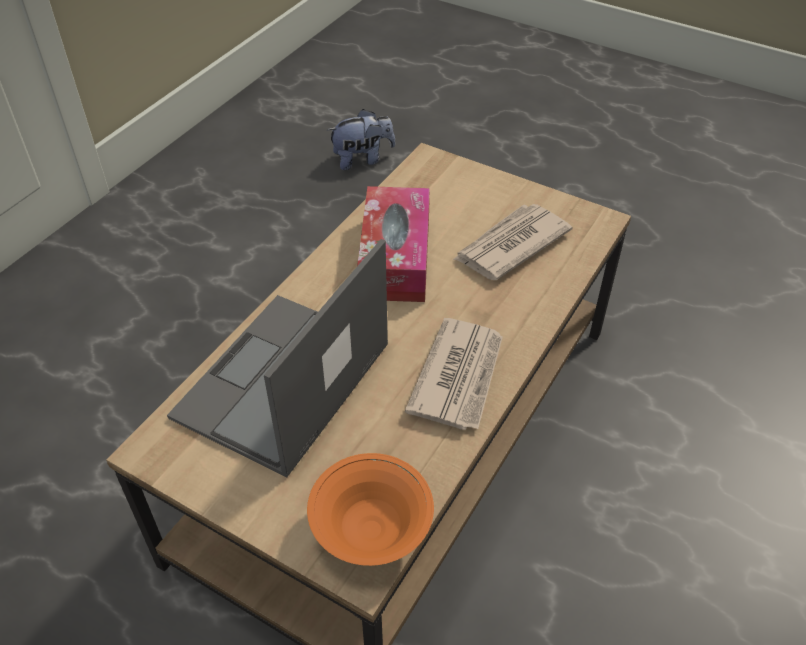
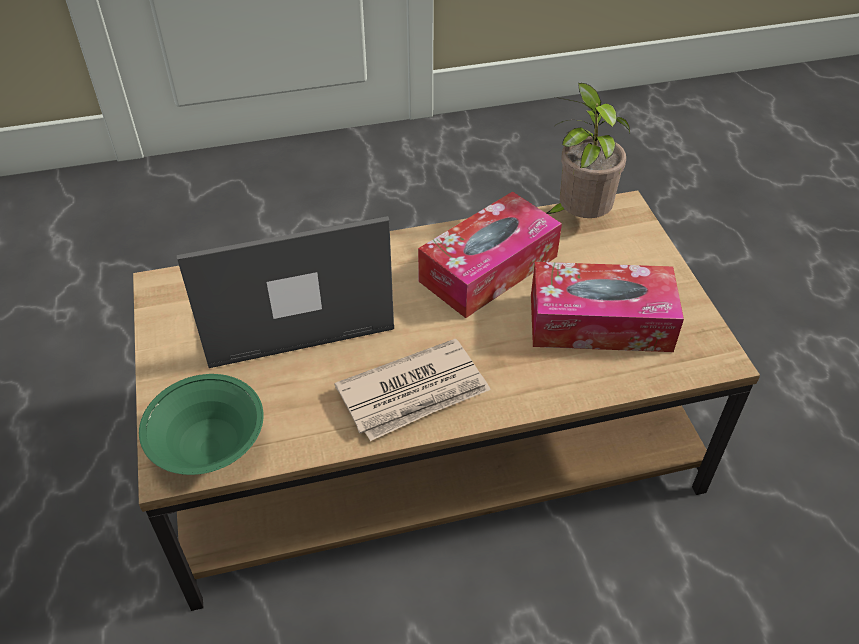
camera: 45 degrees right, 0 degrees up
(362, 159) = (660, 199): plush toy -> none
(371, 530) = (210, 448): orange bowl -> green bowl
(409, 184) = (578, 218): none -> potted plant
(510, 245) = (599, 322): newspaper -> tissue box

